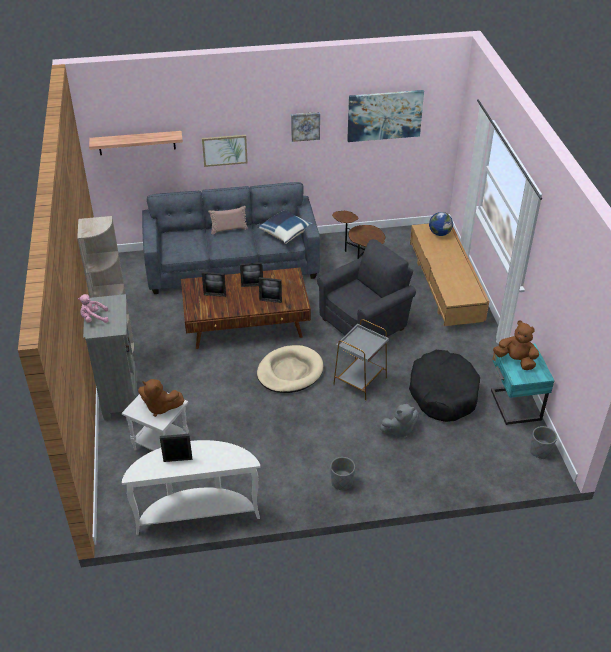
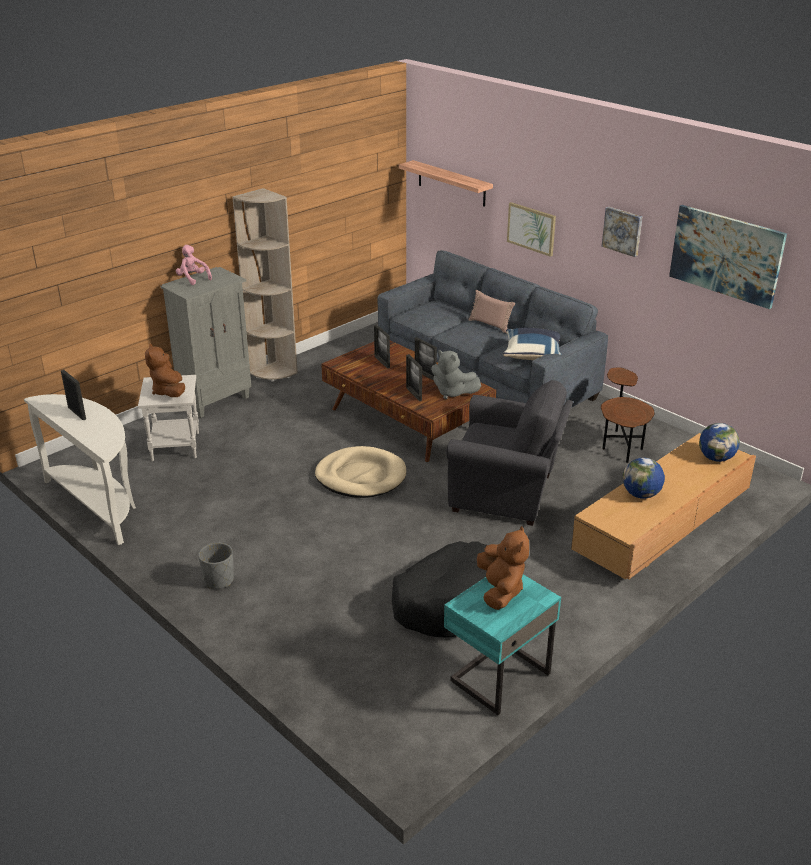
camera: 55 degrees right, 10 degrees down
(359, 382) = (397, 529): grey side table -> none
(399, 430) = (347, 590): grey plush toy -> grey plush toy (452, 393)
(448, 275) = (641, 495): none -> globe
(540, 451) = (432, 737): grey planter -> none

